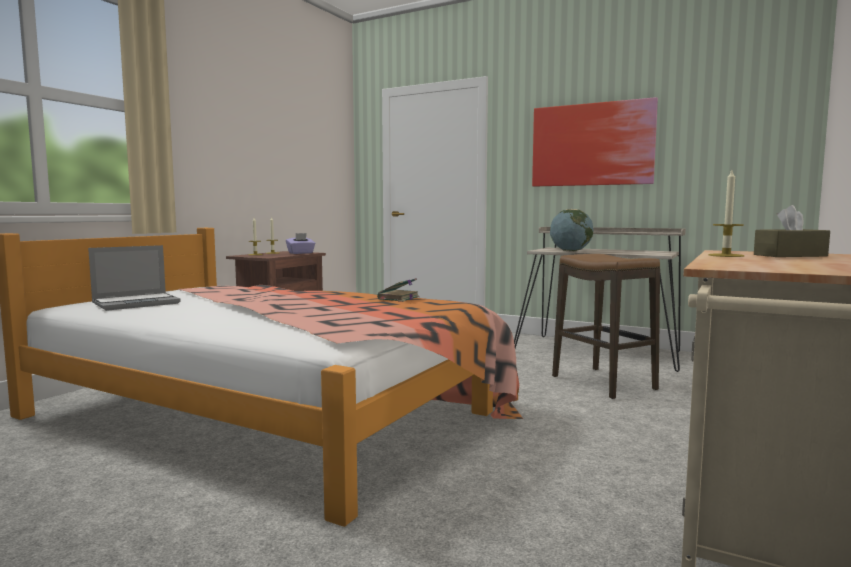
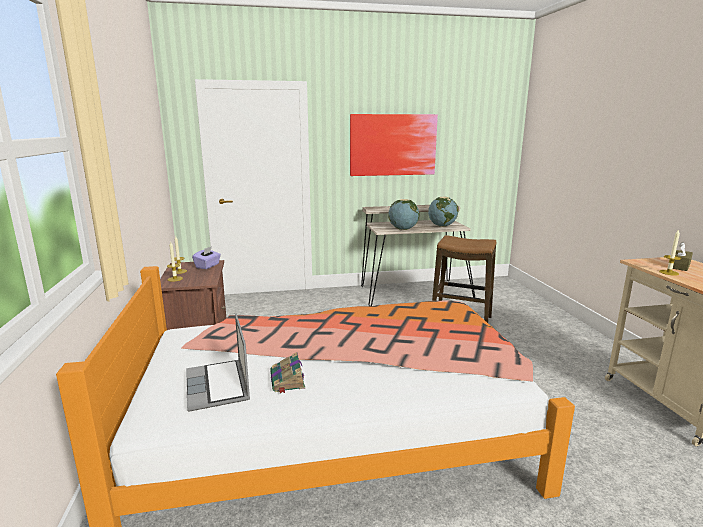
camera: 40 degrees left, 10 degrees up
(137, 303) = (218, 386): laptop -> laptop turned 150 degrees clockwise
(398, 298) = (405, 309): book -> book (287, 381)
(637, 252) = (442, 226): none -> globe

